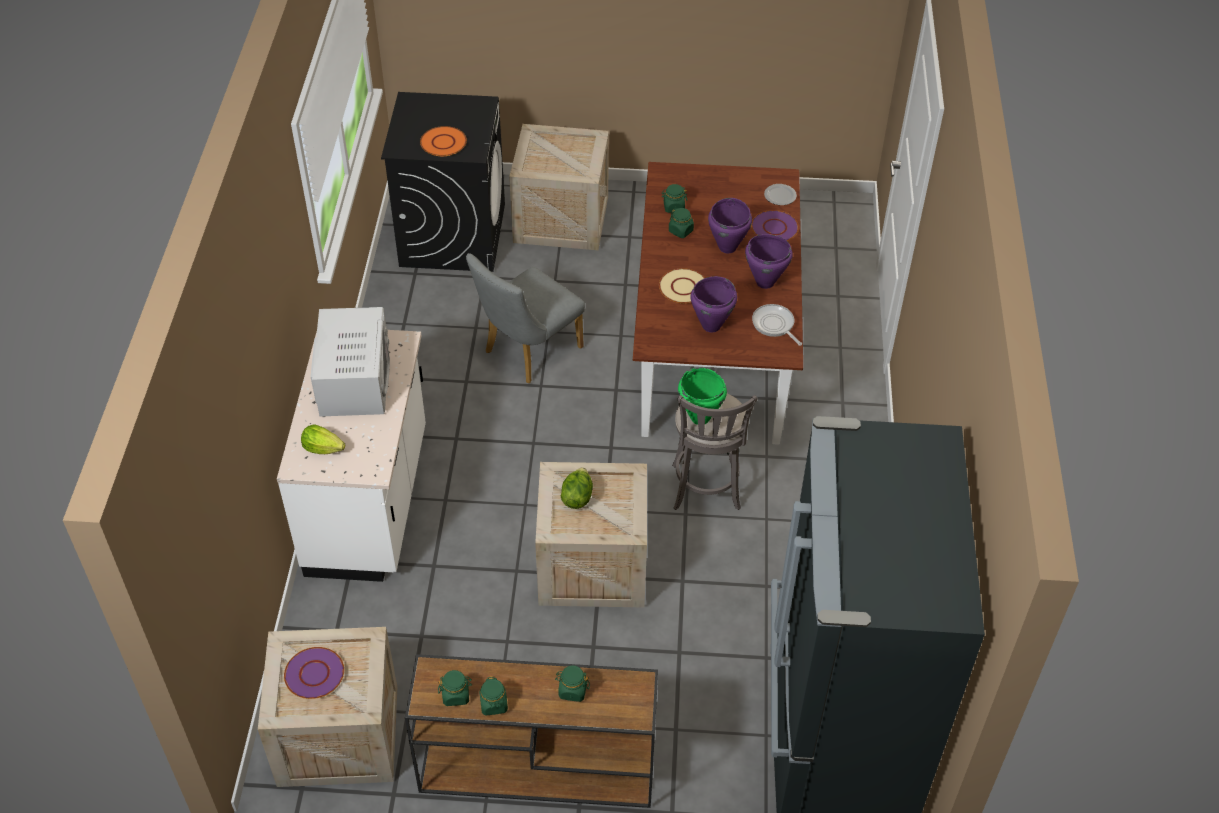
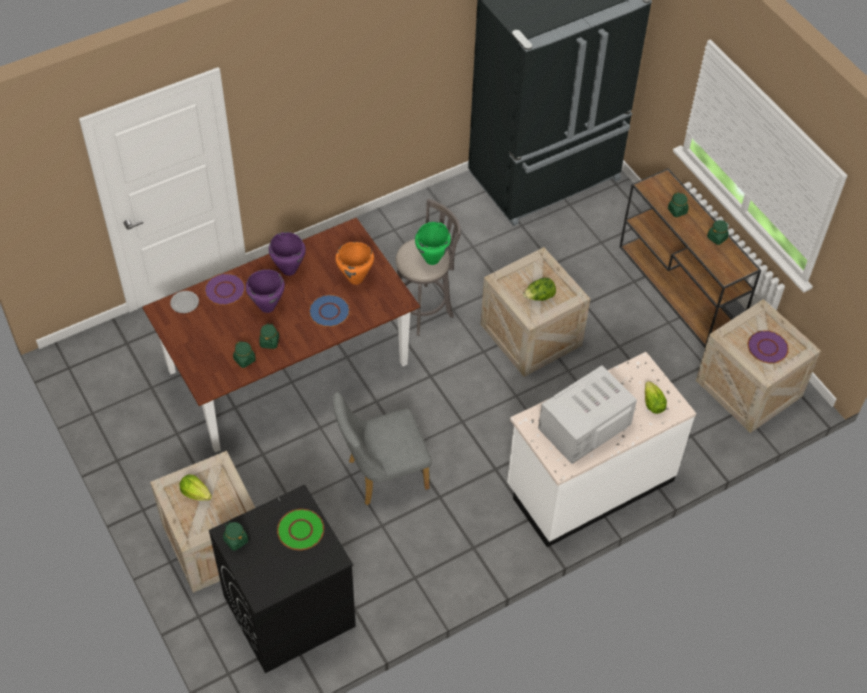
camera: 125 degrees left, 5 degrees up
(443, 143) = (301, 530): orange plate -> green plate
(456, 695) = (728, 256): green jar -> green jar (236, 540)
(527, 352) = (381, 475): grey chair -> grey chair turned 150 degrees clockwise
(571, 151) = (196, 493): none -> lettuce
(683, 287) = (329, 312): beige plate -> blue plate
(710, 326) = (356, 279): purple cooking pot -> orange cooking pot
(774, 325) = (328, 247): frying pan -> none

